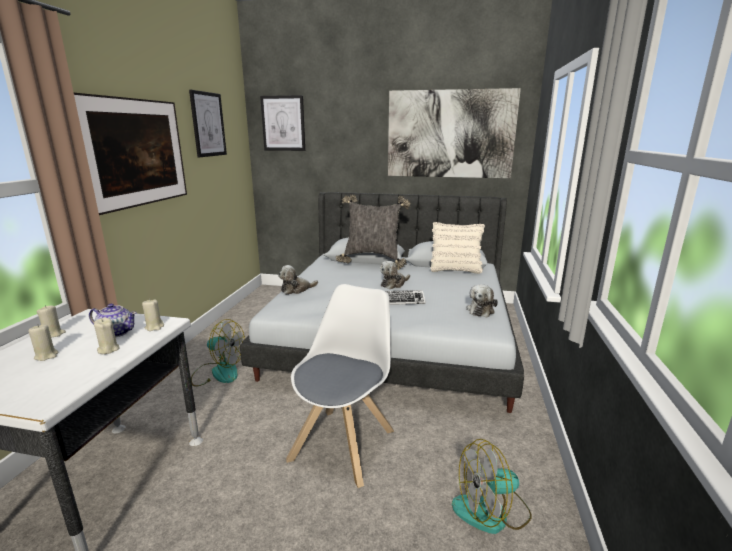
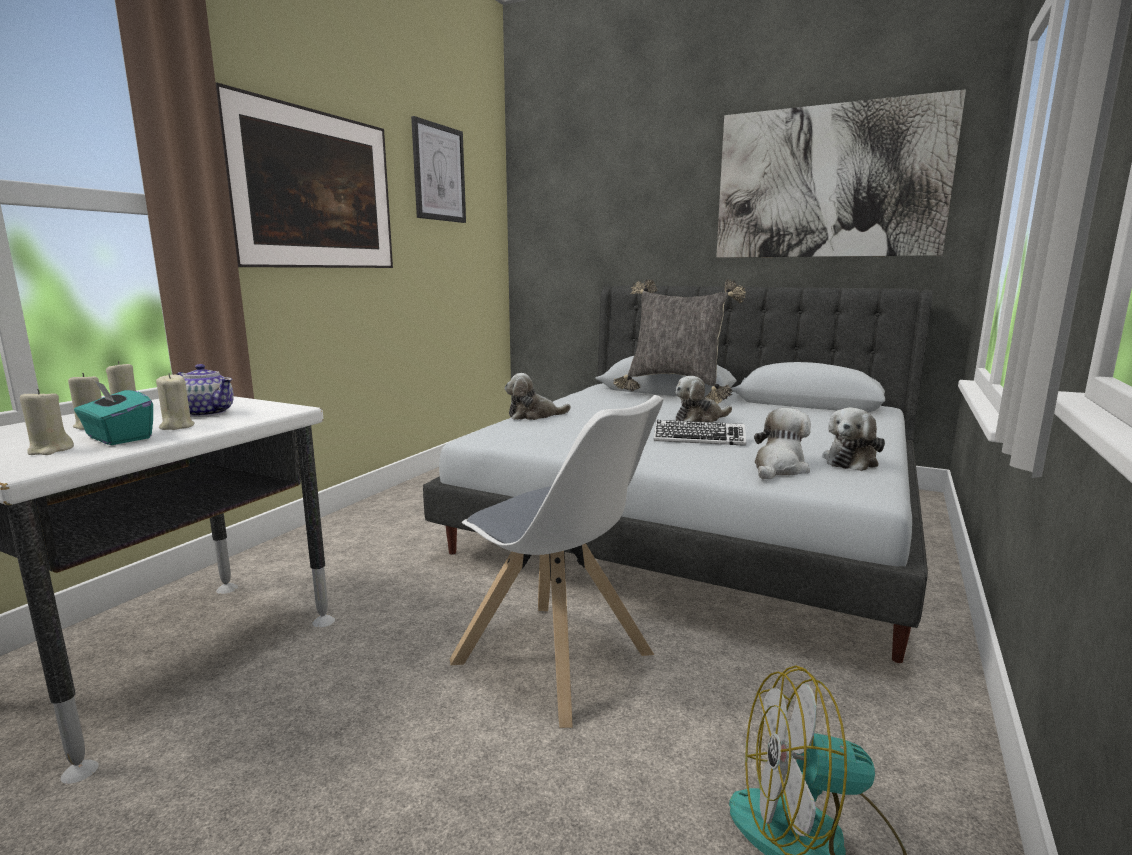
camera: 15 degrees right, 5 degrees down
(77, 366) = (118, 438): none -> turquoise tissue box
(154, 327) = (263, 411): beige candle -> beige candle (50, 450)
(218, 372) = (399, 536): fan -> none
(283, 123) = (557, 181): picture -> none
(344, 442) = (557, 661): chair -> chair turned 90 degrees clockwise
(447, 320) = (778, 469): none -> plush toy
(455, 270) = (822, 411): beige pillow -> none

